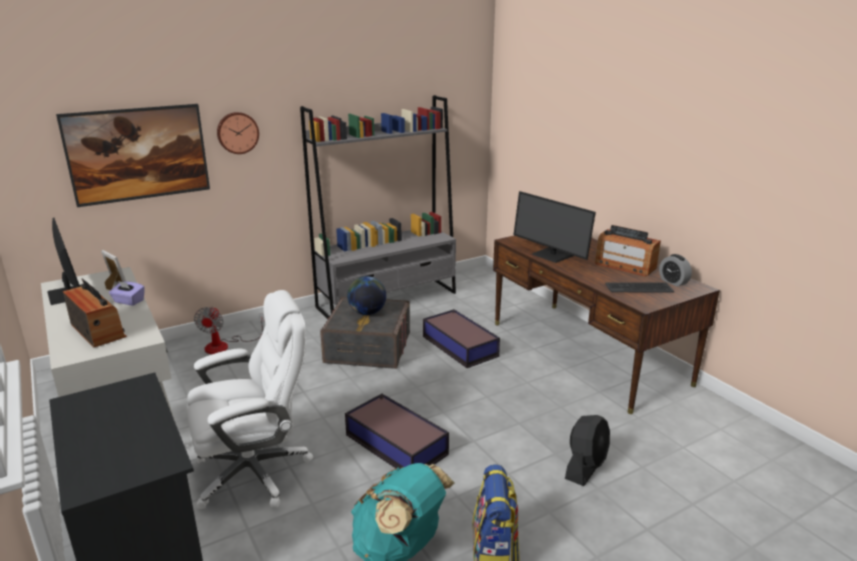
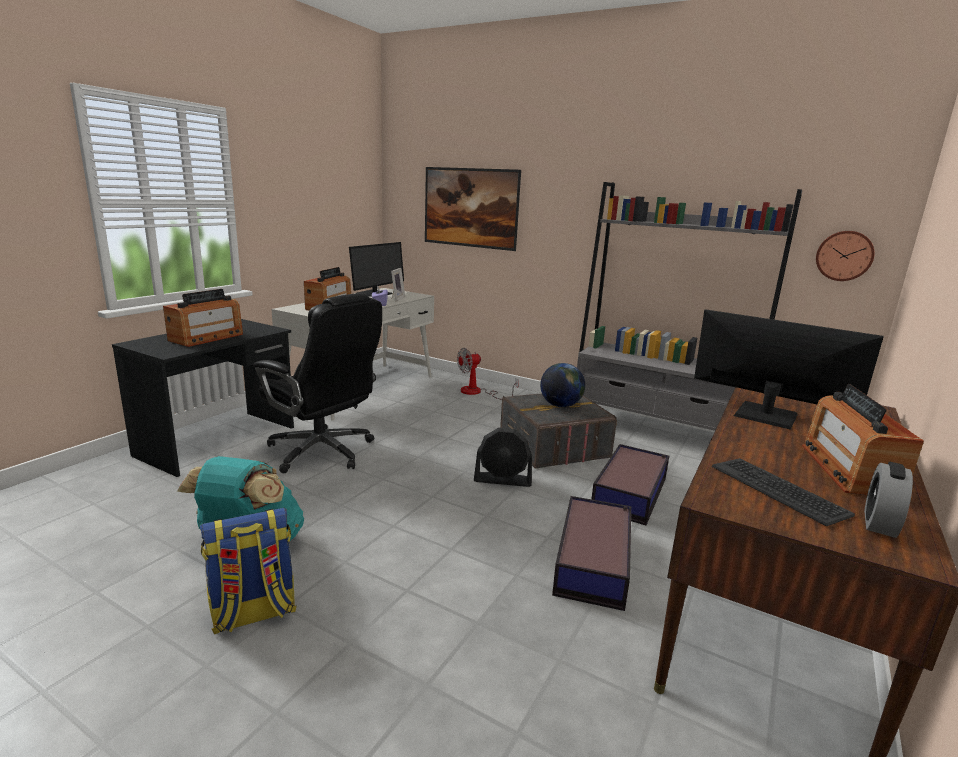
camera: 60 degrees right, 5 degrees down
(124, 431) = (206, 337): none -> radio
(237, 132) = (549, 202): wall clock -> wall clock (844, 255)
(255, 471) = (322, 451): white office chair -> black office chair
(395, 443) = (407, 502): storage box -> storage box (593, 561)
(552, 255) = (766, 414): monitor -> monitor turned 105 degrees clockwise
(586, 467) = (469, 661): black fan -> black fan (503, 480)

